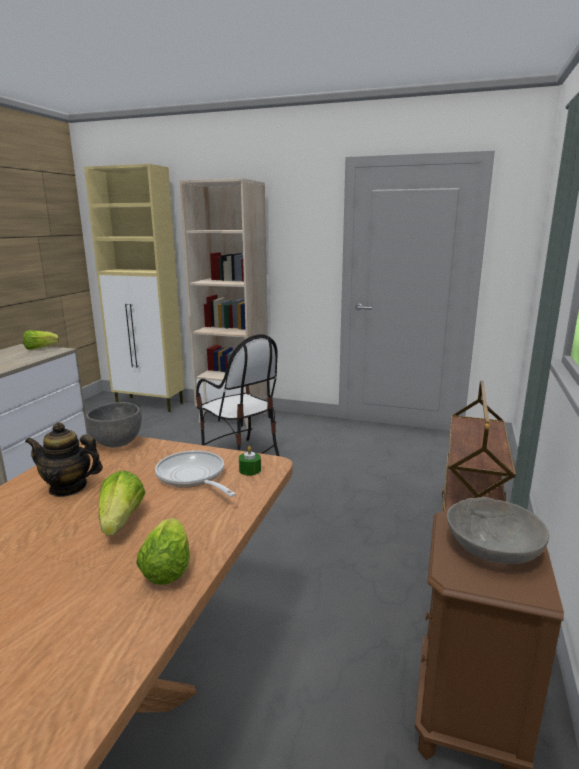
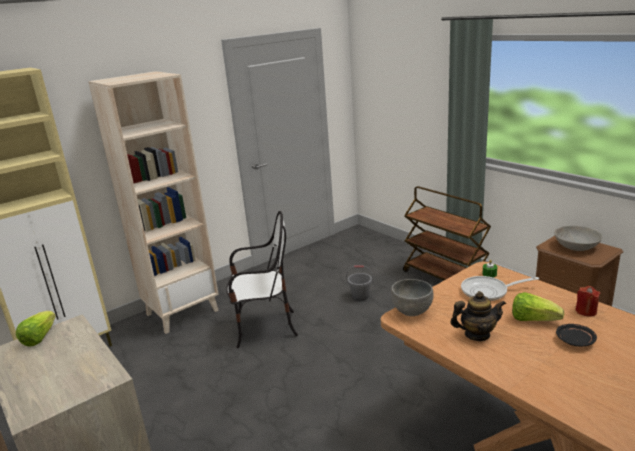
camera: 55 degrees left, 5 degrees up
(63, 566) = (575, 340): none -> black plate
(68, 488) = (477, 334): teapot -> teapot turned 135 degrees counterclockwise
(168, 566) = (586, 311): lettuce -> red candle
(350, 487) = (360, 296): none -> grey bucket

